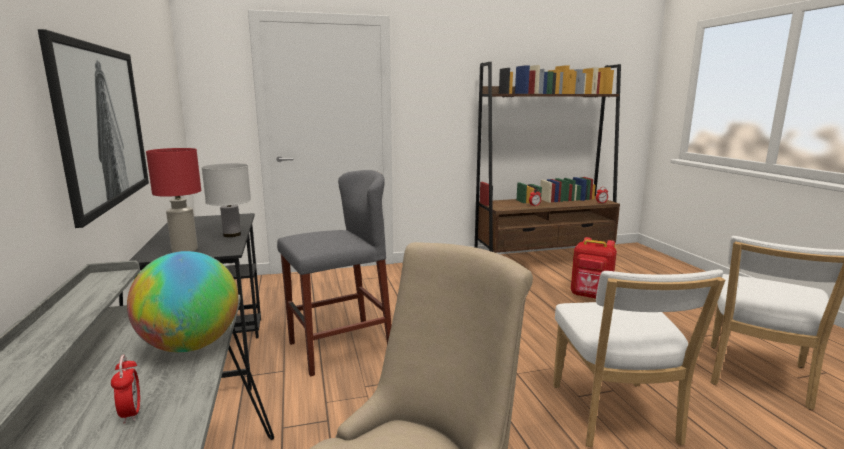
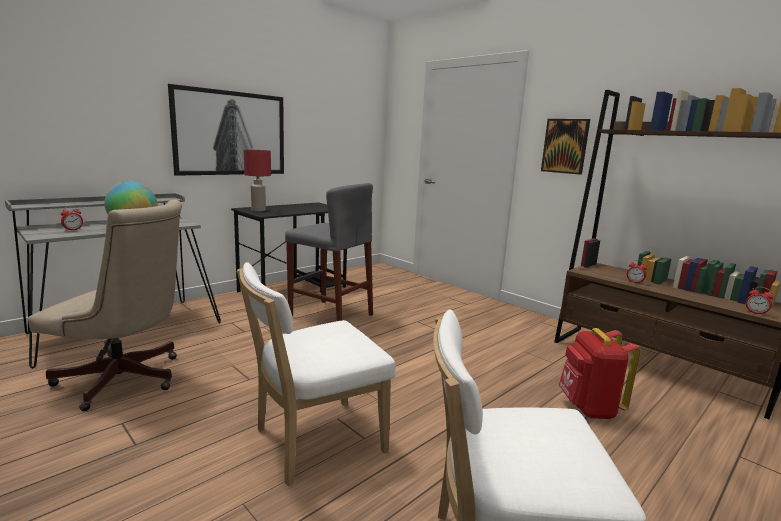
camera: 60 degrees right, 0 degrees up
(232, 235) = (295, 212): white table lamp -> none
(438, 107) = (565, 146): none -> picture

